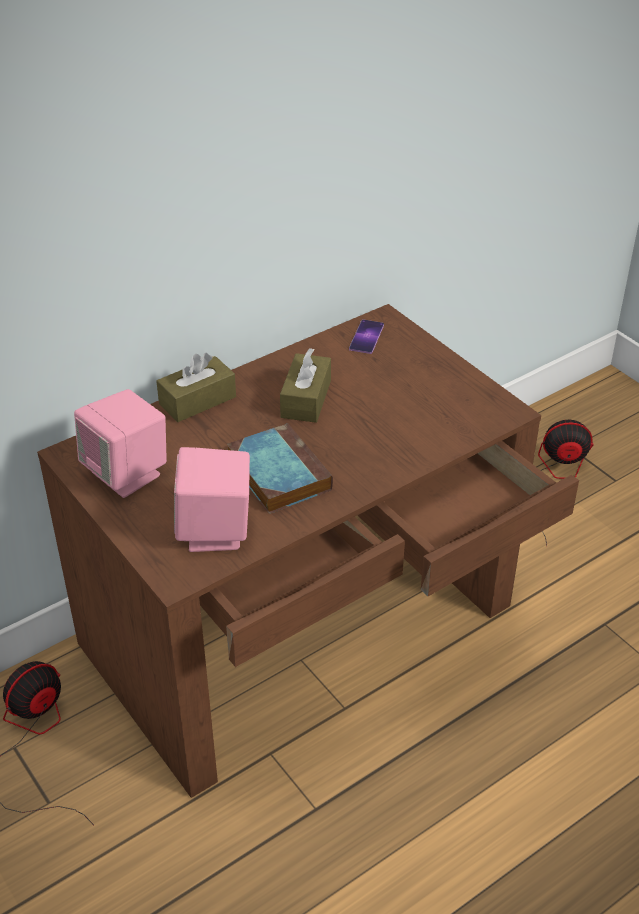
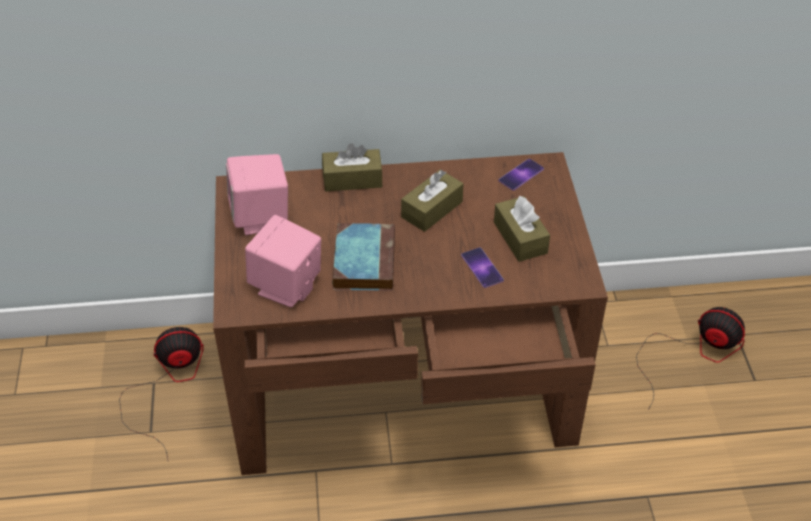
camera: 30 degrees right, 5 degrees up
(402, 434) = (482, 268): none -> phone
(415, 393) = (520, 238): none -> brown tissue box

